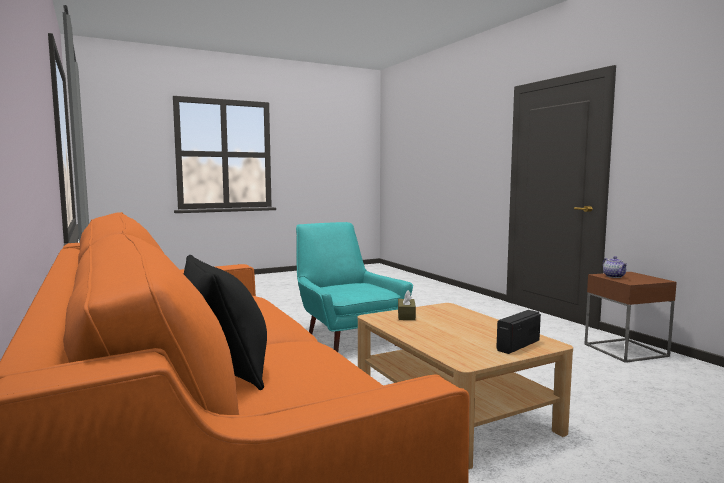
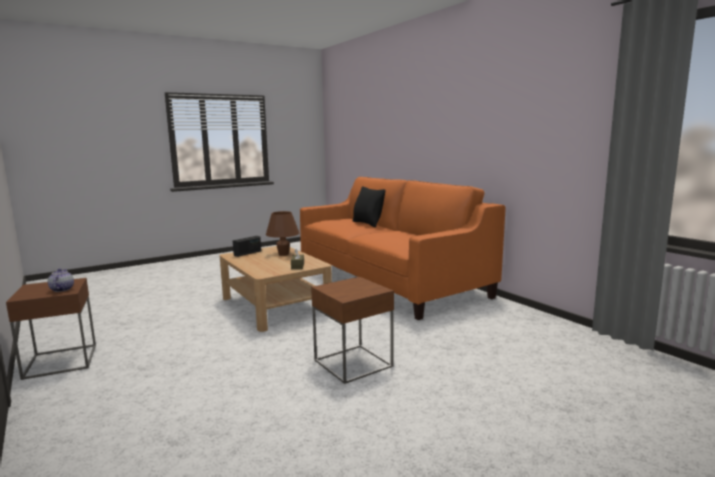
camera: 175 degrees right, 5 degrees up
(345, 338) = (353, 363): turquoise armchair -> brown side table
(443, 339) = (283, 254): none -> brown table lamp

